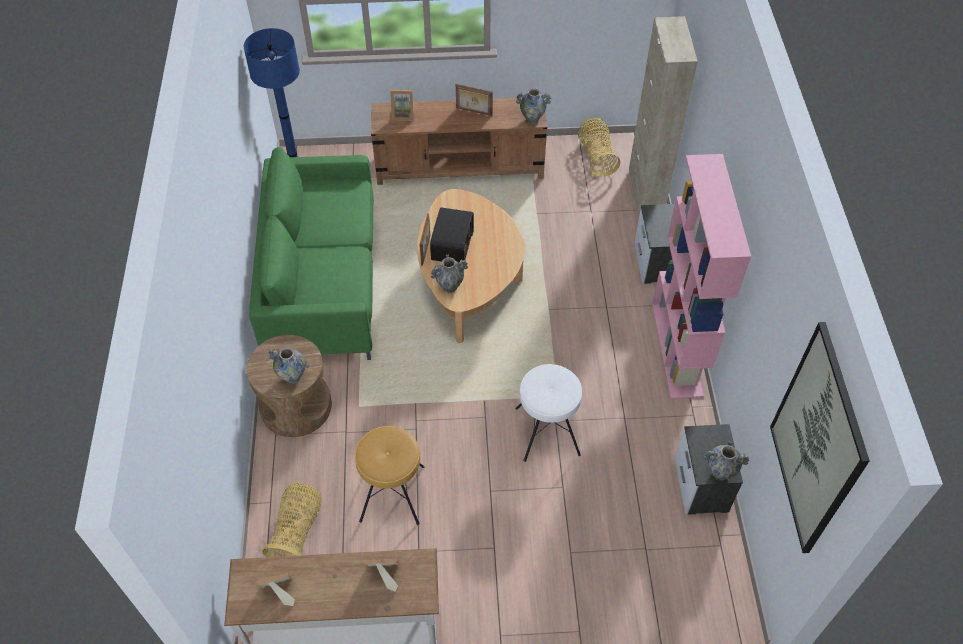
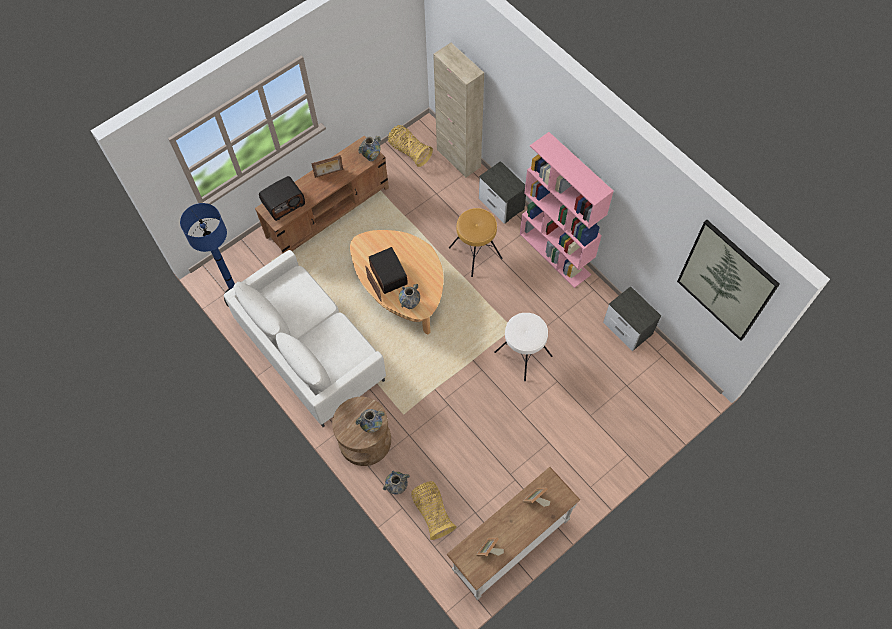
camera: 35 degrees left, 10 degrees up
(323, 284) = (311, 351): green sofa -> white sofa
(393, 493) = (468, 451): brown stool -> brown stool (475, 252)
(403, 114) = (284, 204): picture frame -> radio
(719, 473) = (646, 318): vase -> vase (397, 487)

